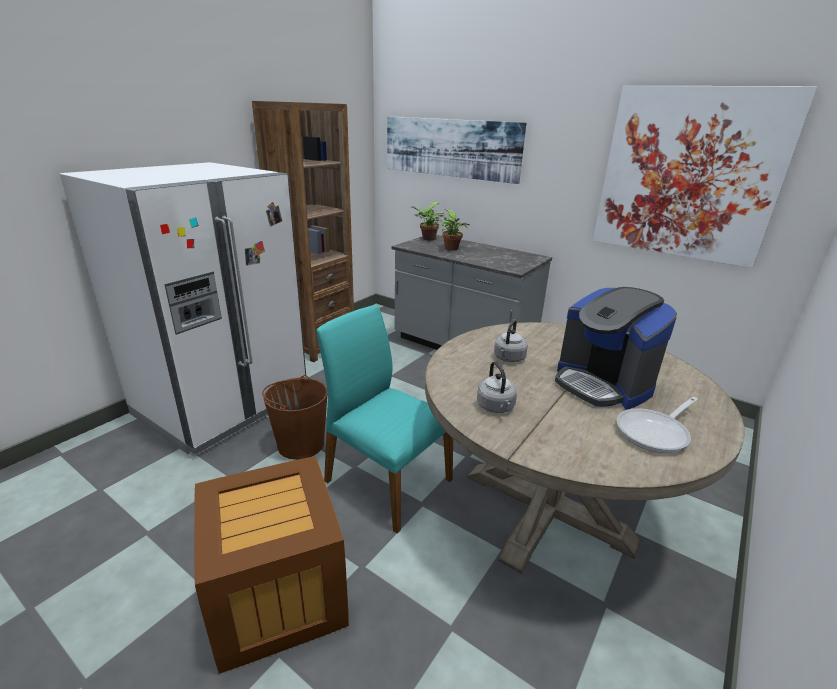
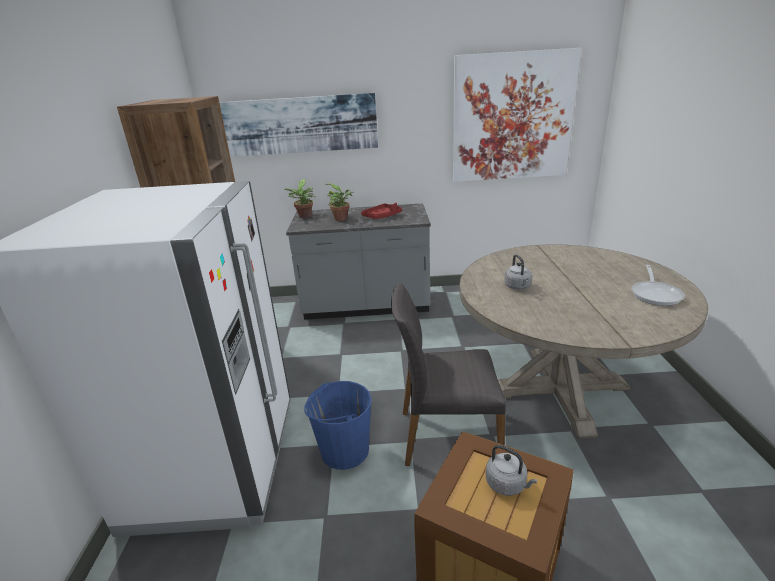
camera: 35 degrees left, 0 degrees up
(300, 444) = (344, 450): brown bucket -> blue bucket
(386, 480) = (447, 435): turquoise chair -> grey chair
(489, 257) = (382, 216): none -> red tray
(496, 407) = (570, 321): grey kettle -> grey kettle (507, 484)
(602, 384) = (589, 279): coffee machine -> none

